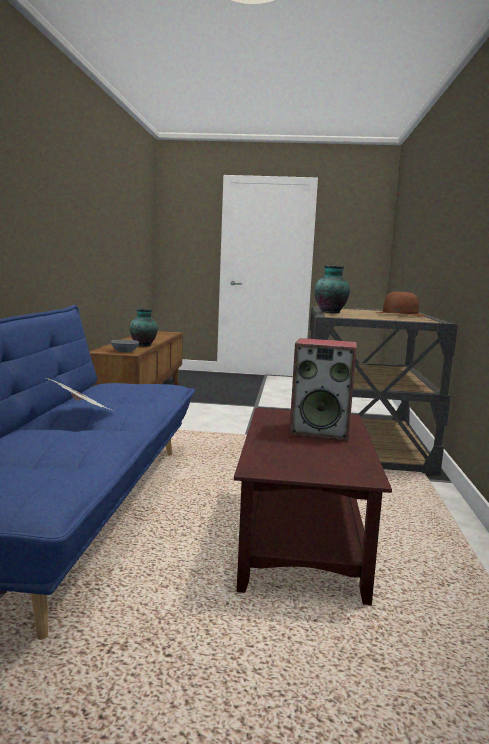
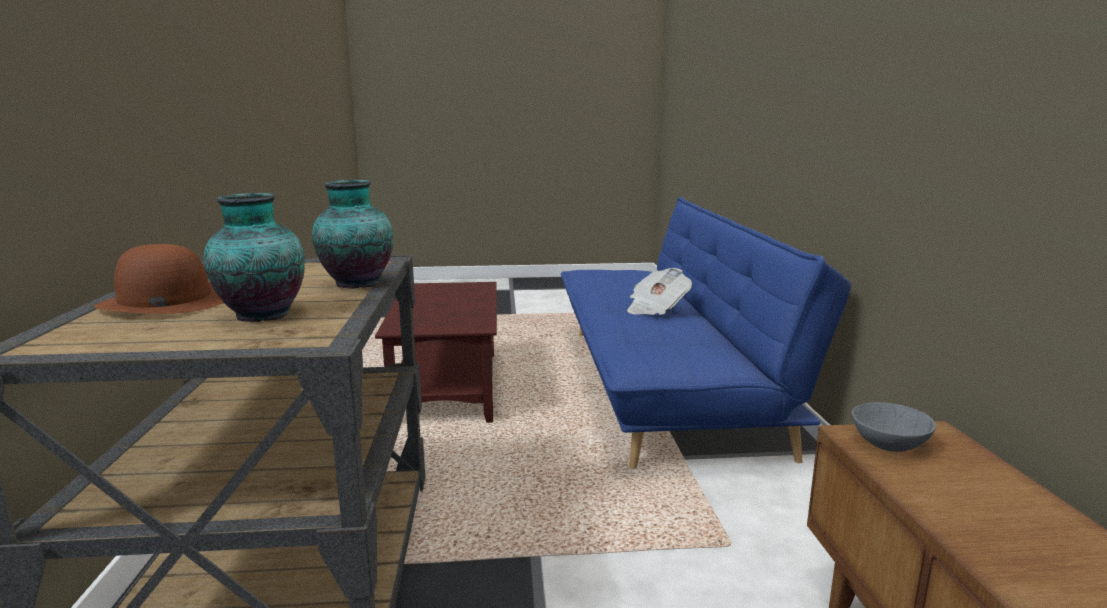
camera: 170 degrees right, 5 degrees up
(144, 345) = (967, 523): vase -> vase (260, 316)
(321, 431) = (431, 310): speaker -> none

